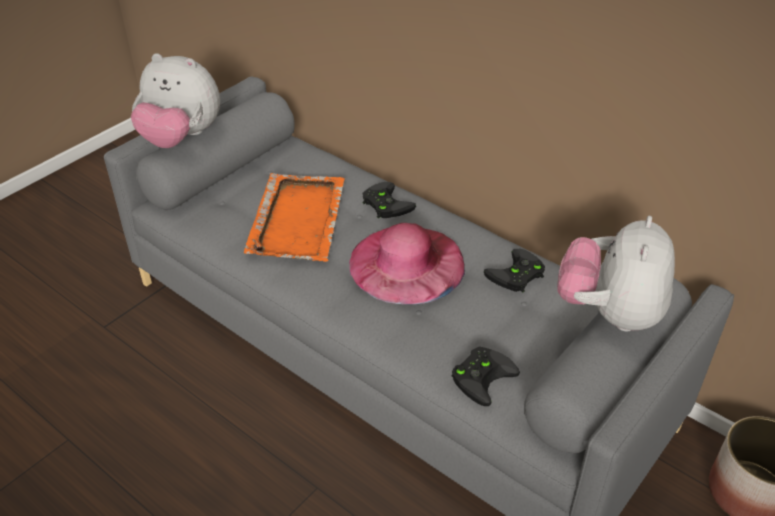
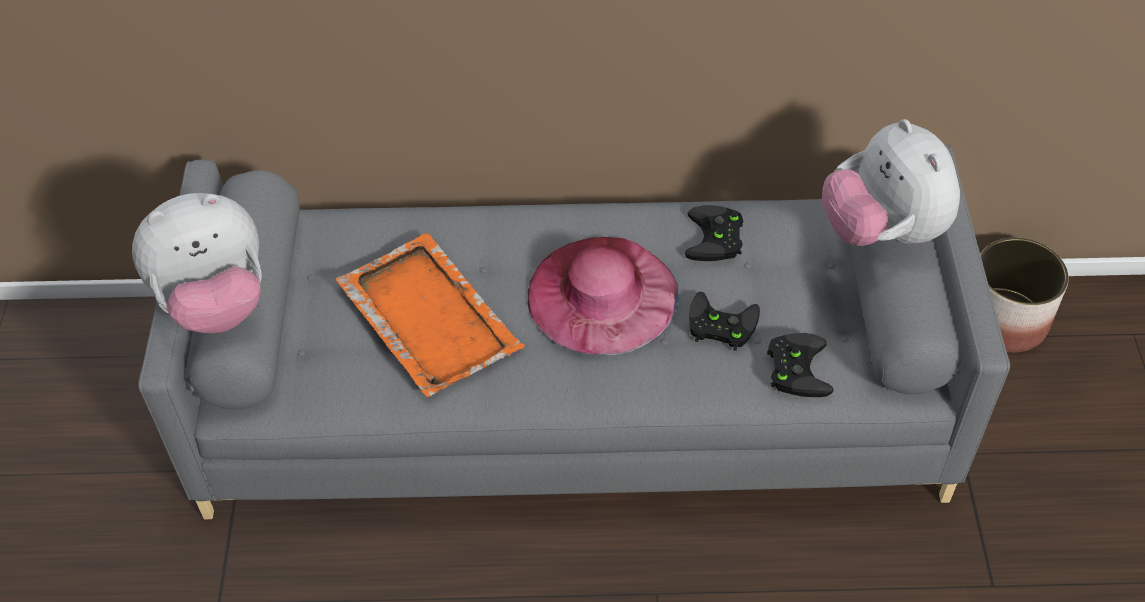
camera: 40 degrees left, 10 degrees up
(384, 203) = (501, 237): black game controller -> black game controller (718, 325)

